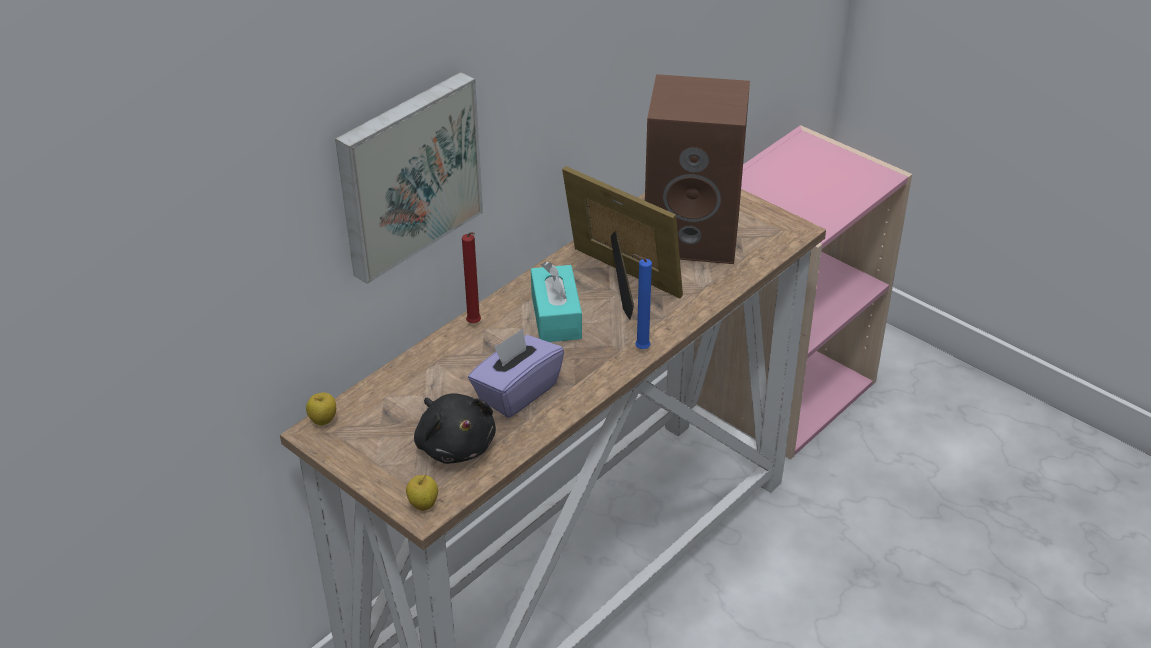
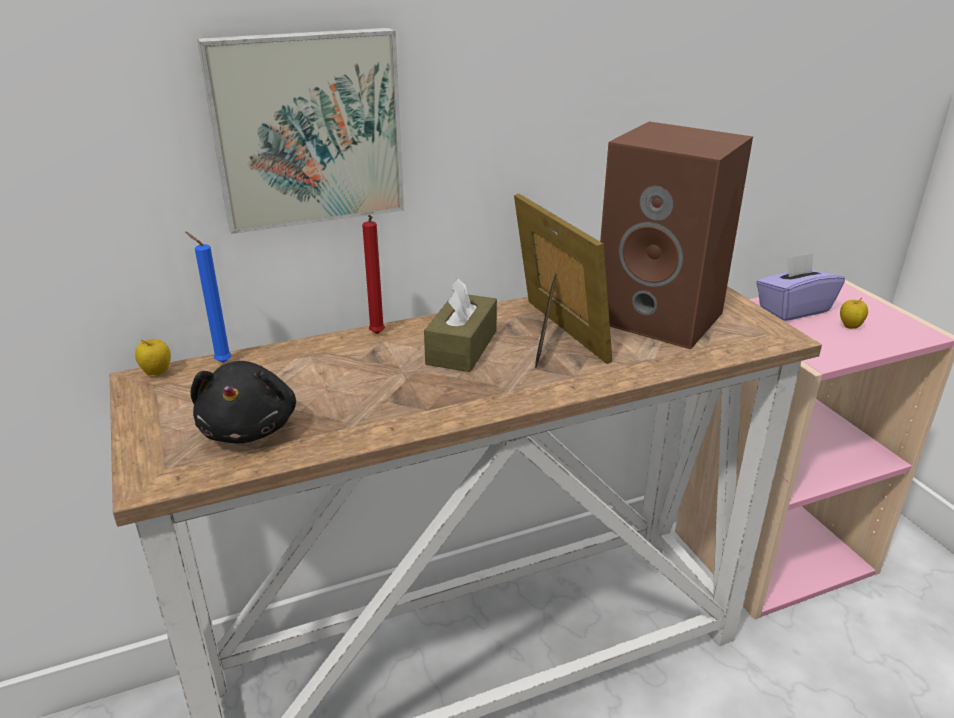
camera: 25 degrees right, 10 degrees down
(423, 505) = (155, 476): apple -> apple (850, 326)
(516, 392) = (360, 399): purple tissue box -> purple tissue box (793, 309)
(556, 316) = (462, 347): turquoise tissue box -> brown tissue box
(640, 349) = (526, 397): blue candle -> blue candle (221, 362)

